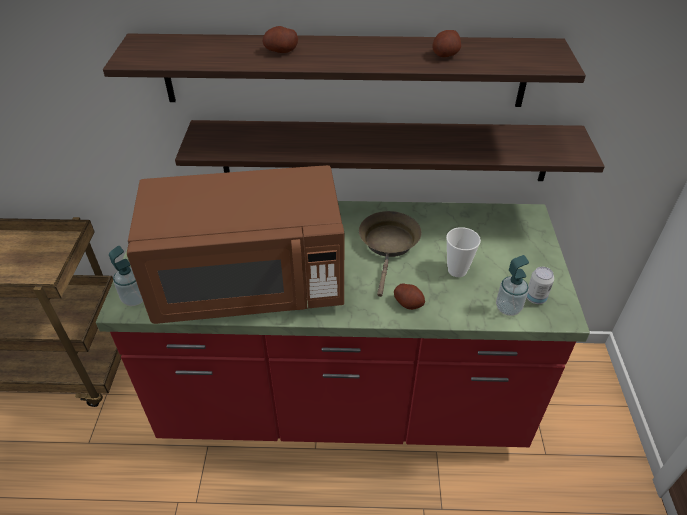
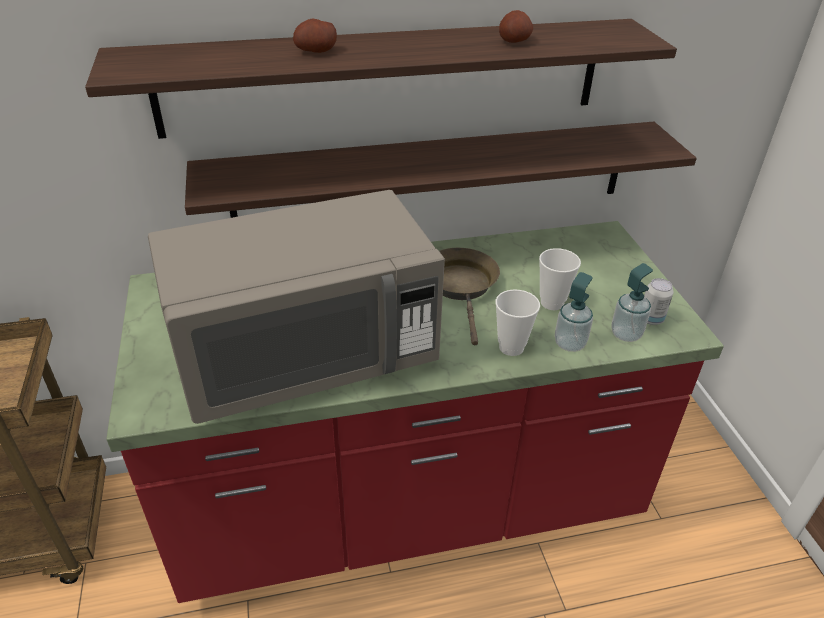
camera: 15 degrees left, 5 degrees down
(135, 298) = (154, 400): soap dispenser -> soap dispenser (569, 343)
(249, 284) = (305, 357): brown microwave -> grey microwave
(408, 303) = (511, 347): potato -> cup

